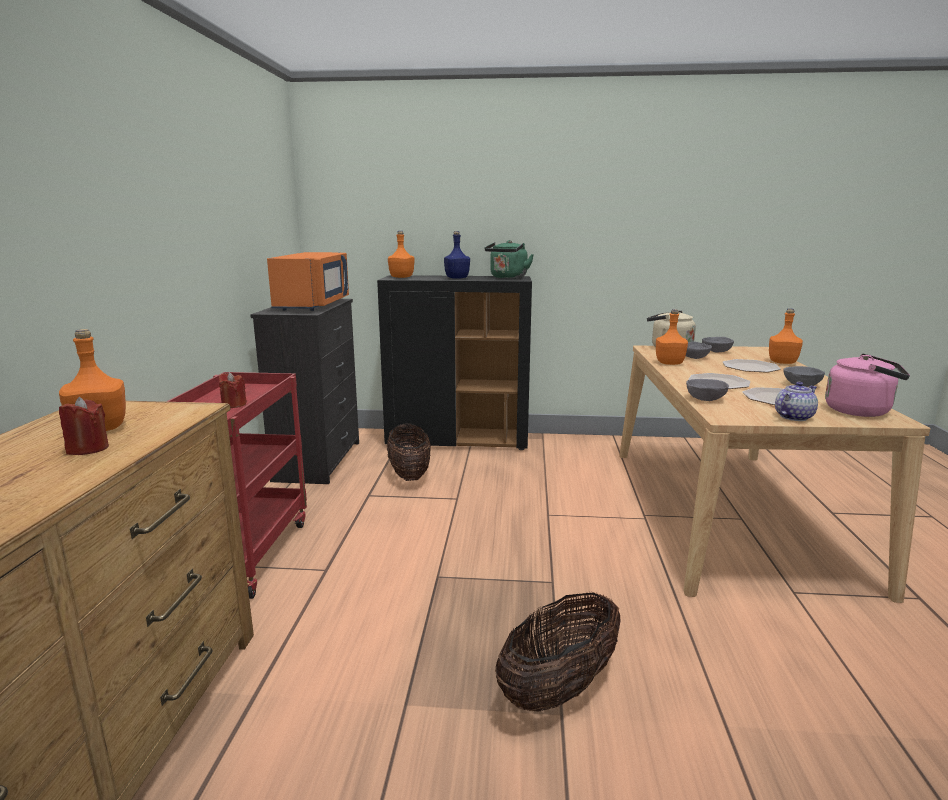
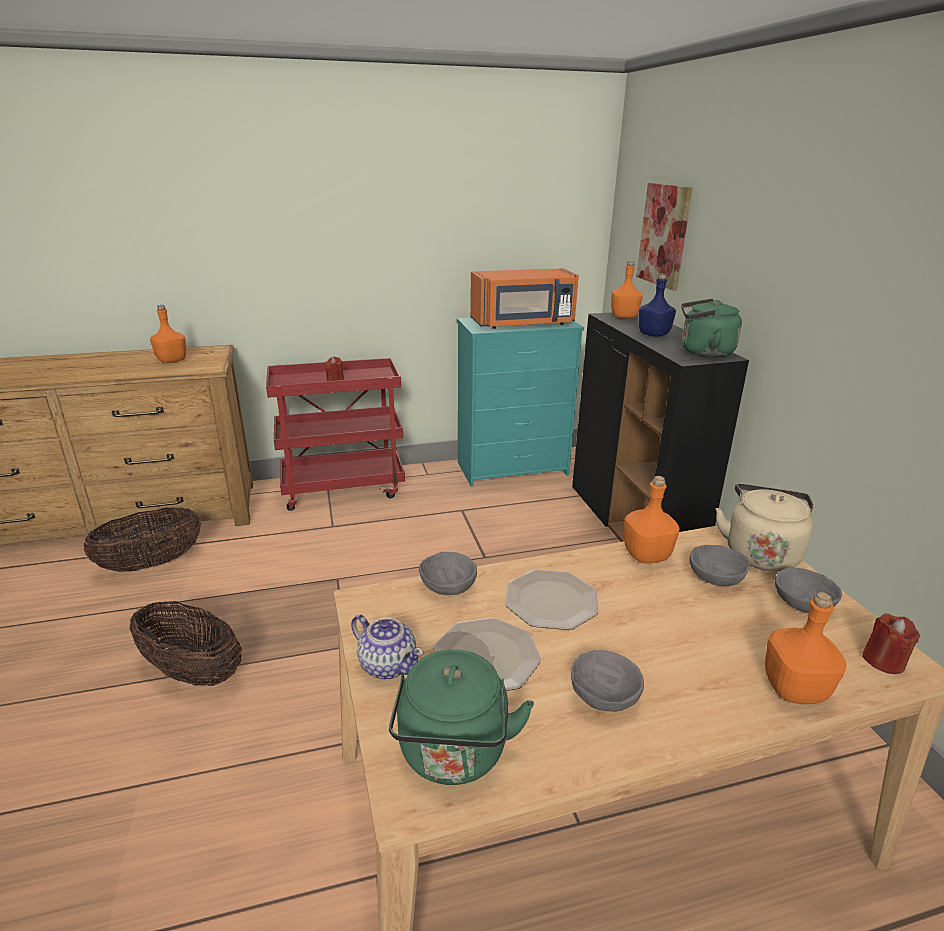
camera: 70 degrees right, 10 degrees up
(87, 449) = (137, 367): red candle -> red candle (883, 660)
(319, 461) = (513, 469): black dresser -> turquoise dresser
(395, 212) = (664, 235): none -> picture
(409, 474) = (520, 518): basket -> basket (152, 564)
(750, 367) = (698, 640): plate -> none
(861, 411) = (453, 755): pink kettle -> green kettle

